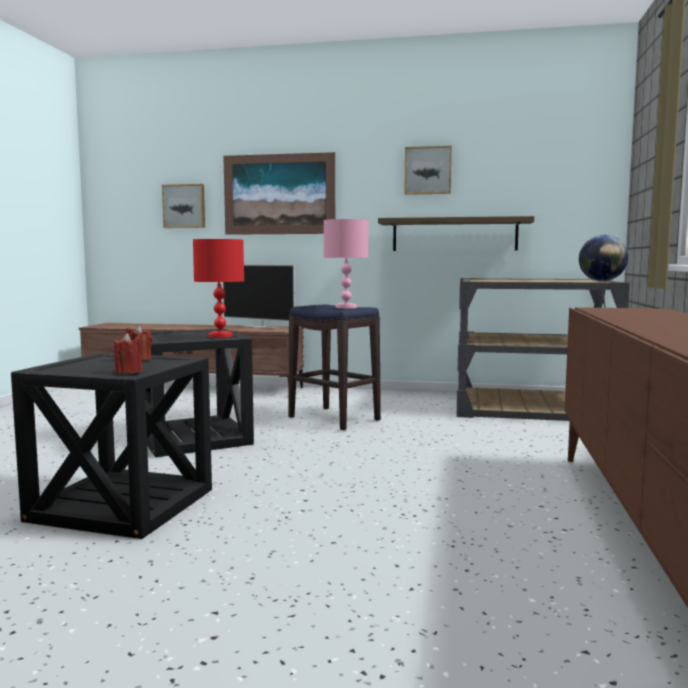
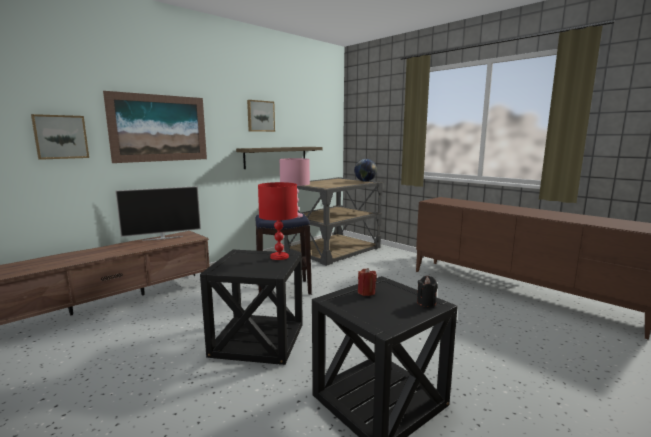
camera: 55 degrees left, 5 degrees up
(128, 371) = (426, 303): red candle -> black candle

